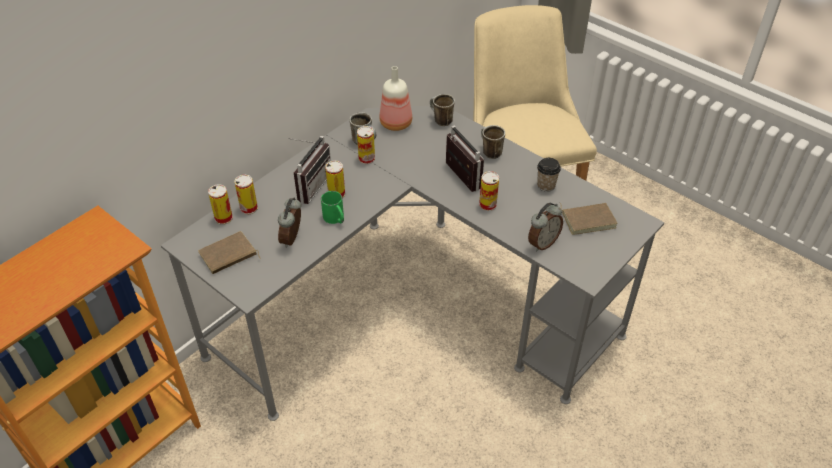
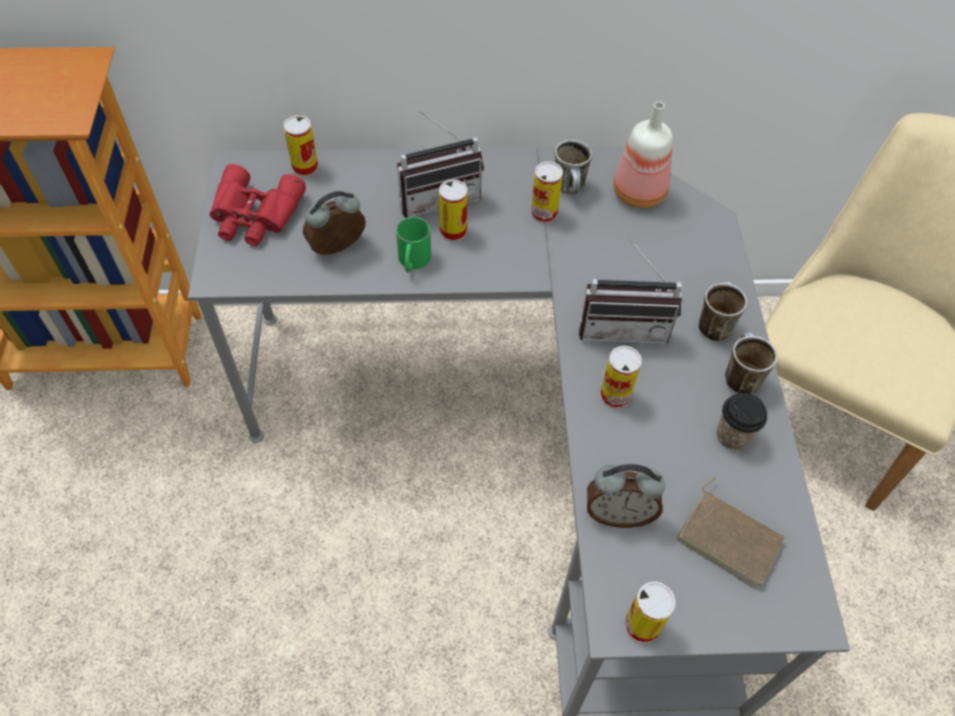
camera: 45 degrees right, 10 degrees up
(228, 256) = (254, 215): brown book -> red binoculars
(249, 208) = (343, 175): can -> can (642, 625)
(440, 120) = (702, 230): mug -> mug (738, 376)
(457, 178) = (623, 326): radio -> radio turned 75 degrees clockwise

